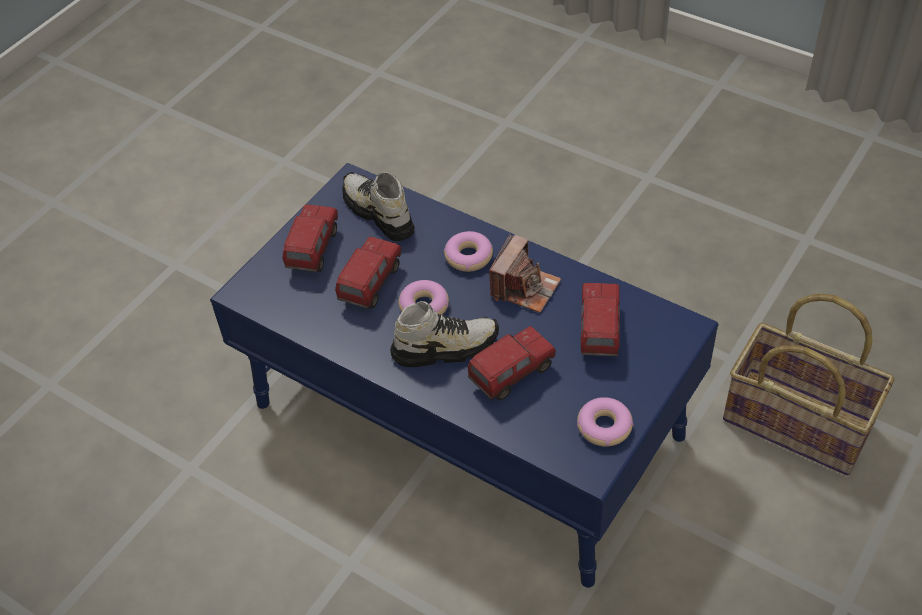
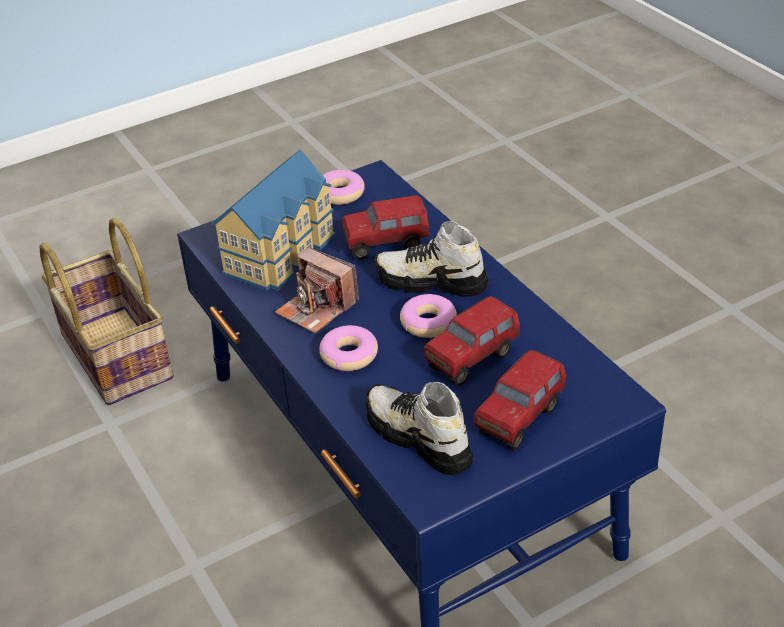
camera: 155 degrees left, 10 degrees down
(378, 214) = (418, 438): shoe -> shoe turned 150 degrees clockwise
(524, 287) = (317, 308): camera -> camera turned 105 degrees counterclockwise
(598, 332) = (284, 253): toy truck -> toy house

